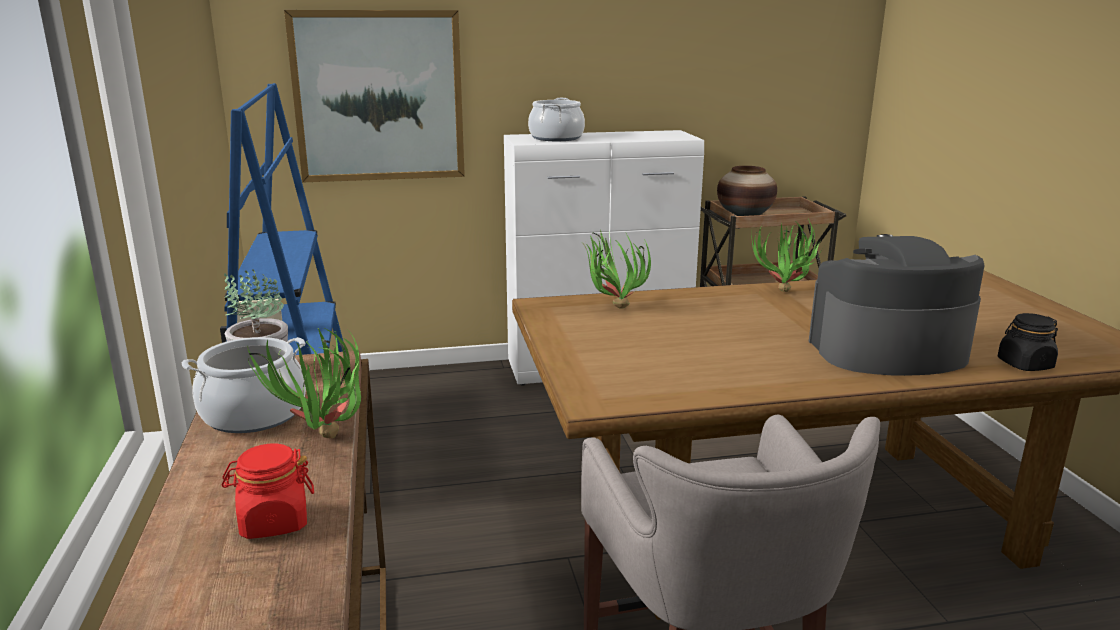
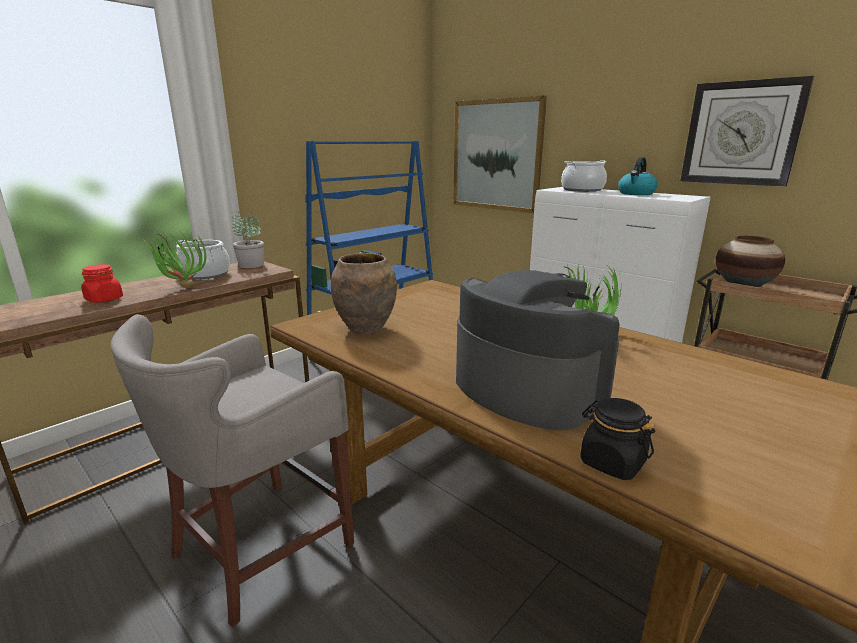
camera: 55 degrees right, 0 degrees up
(612, 308) = (456, 298): potted plant -> none
(623, 136) = (636, 193): none -> kettle
(659, 372) = (366, 329): none -> brown vase
(697, 62) = (741, 133): none -> wall clock

